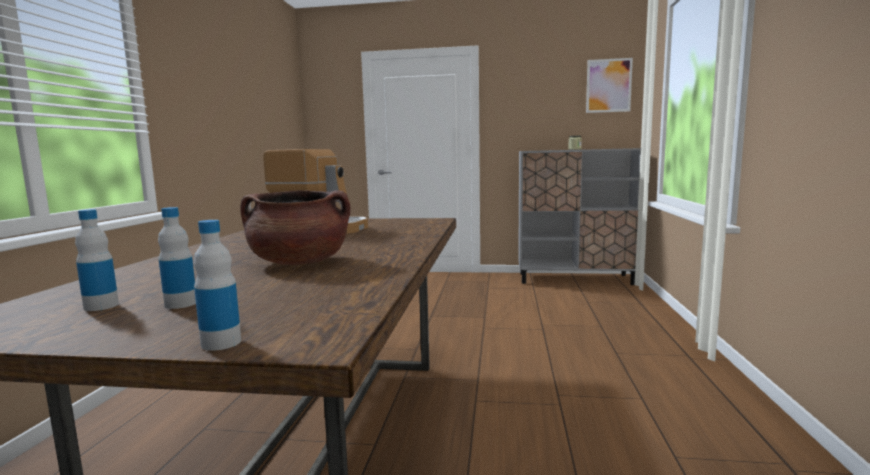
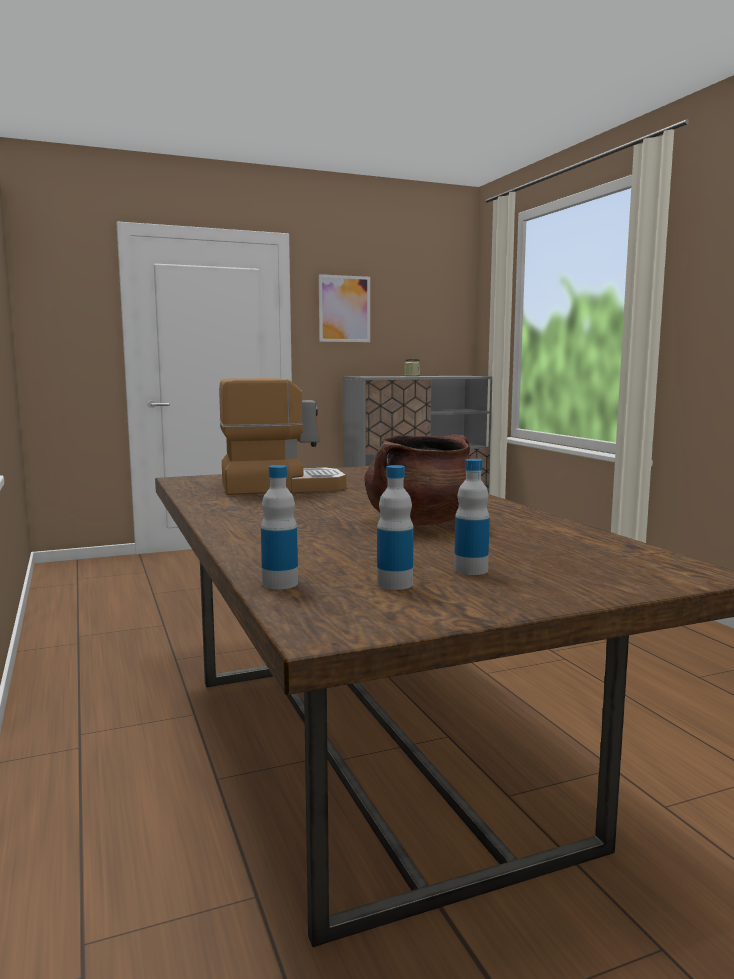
camera: 30 degrees left, 0 degrees up
(221, 343) = (638, 587): bottle -> bottle (280, 583)
(608, 85) = (440, 300): picture -> picture (344, 309)

